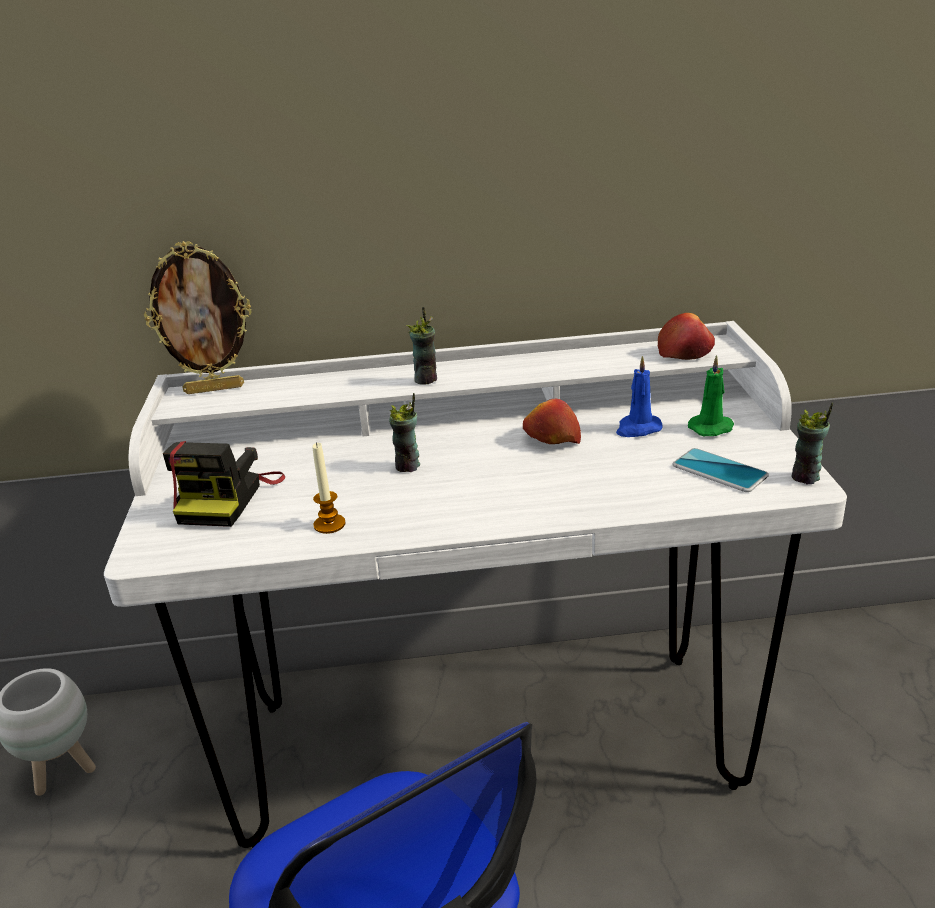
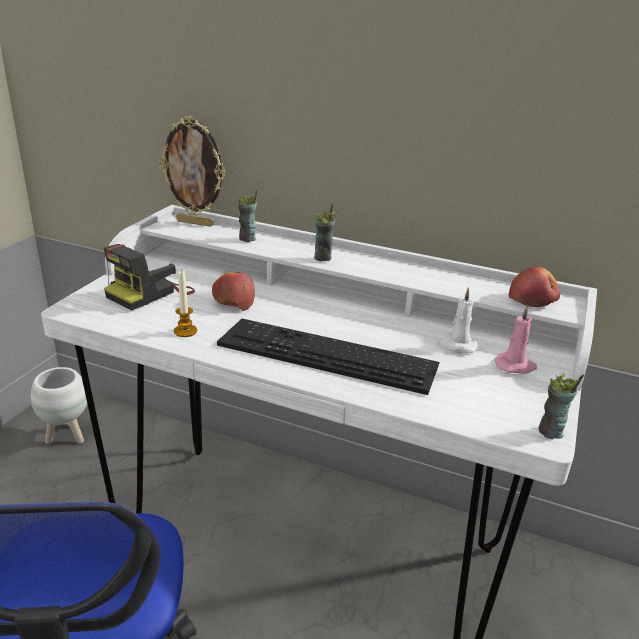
camera: 25 degrees right, 0 degrees up
(408, 466) = (272, 313): cup -> cup (247, 239)
(520, 487) = (327, 354): none -> keyboard
(551, 438) = (385, 329): apple -> apple (233, 301)
(638, 429) = (456, 346): blue candle -> white candle
(712, 428) = (515, 366): green candle -> pink candle
(719, 471) = (484, 399): phone -> none

